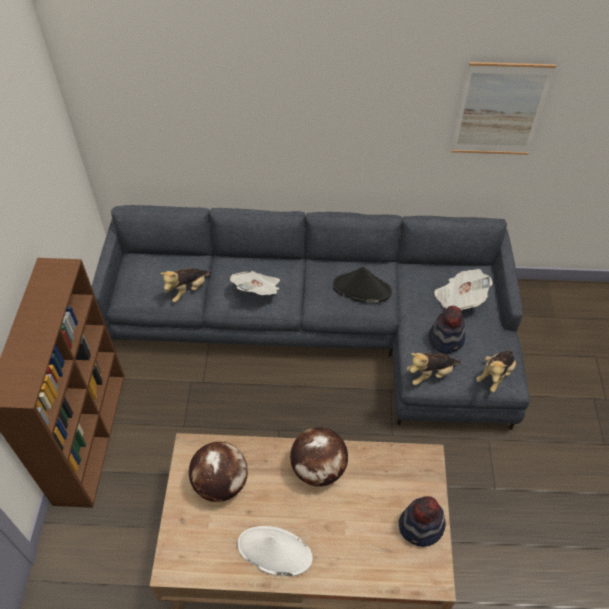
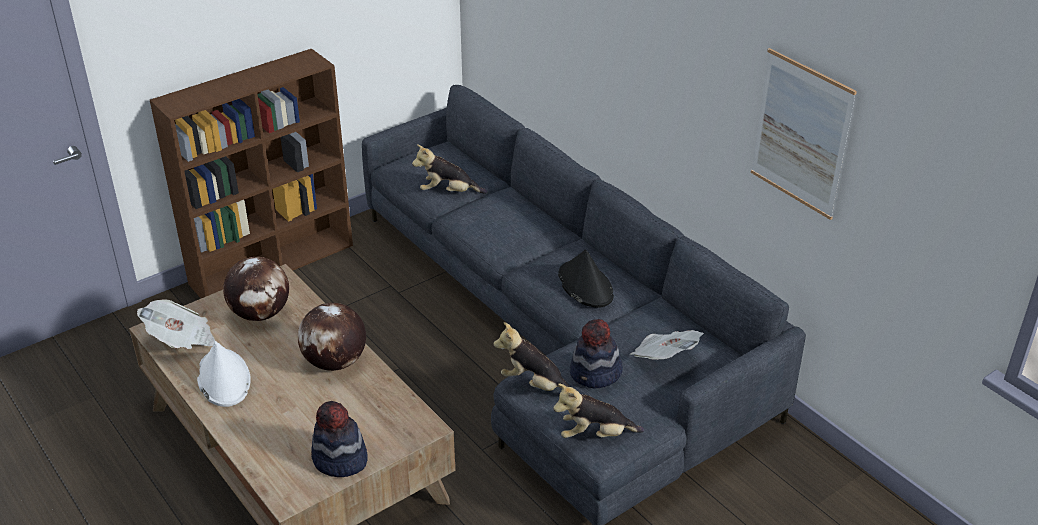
camera: 50 degrees right, 15 degrees down
(258, 291) = (496, 226): newspaper -> newspaper (181, 340)

